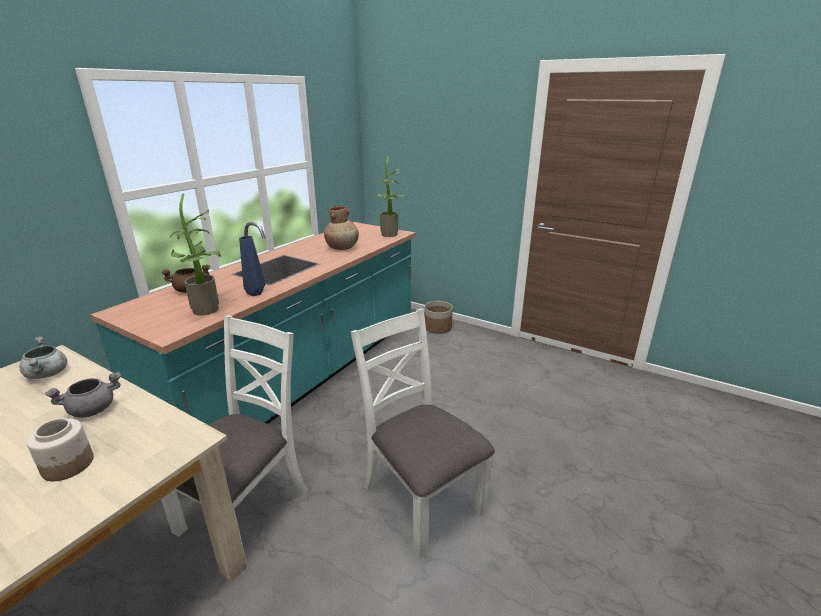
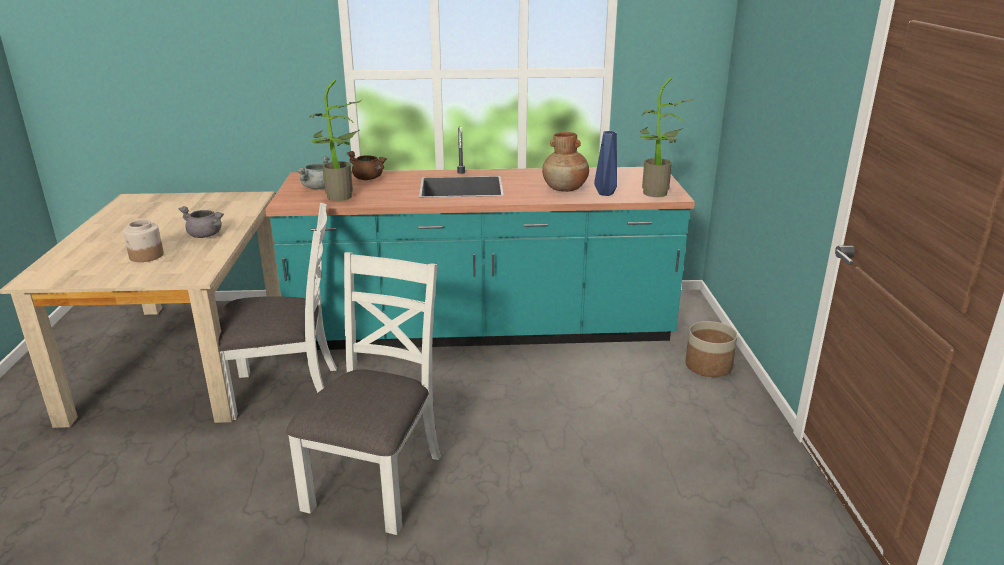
camera: 55 degrees right, 0 degrees up
(48, 374) = (234, 205): grey cooking pot -> grey cooking pot (317, 188)
(255, 294) = (393, 199): blue vase -> blue vase (605, 194)

